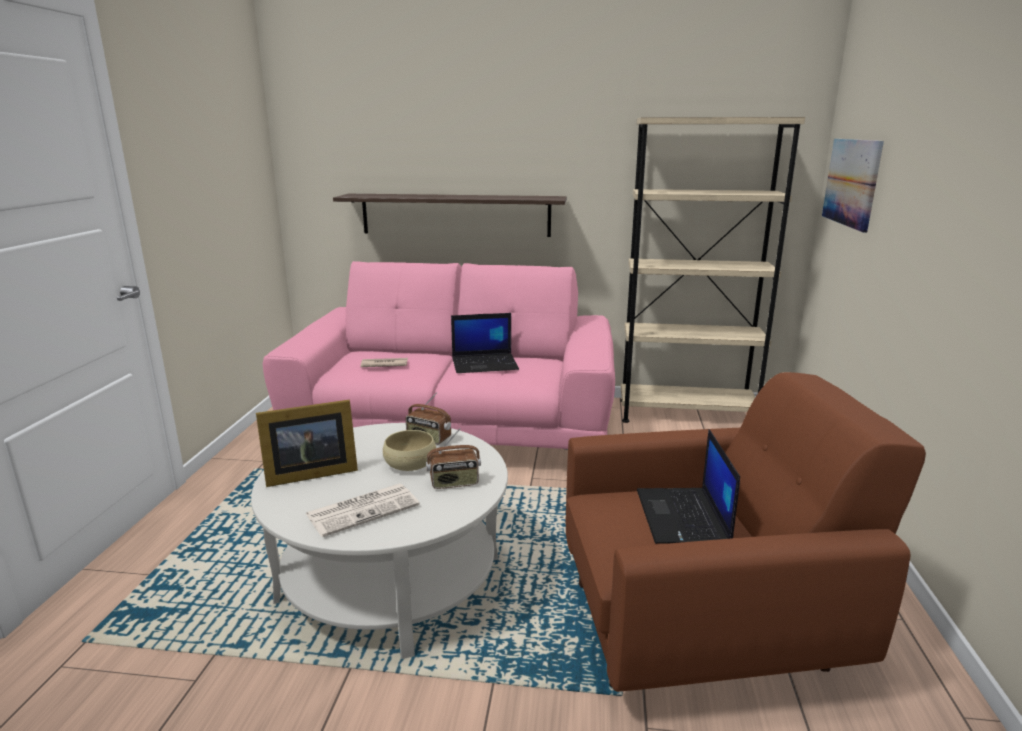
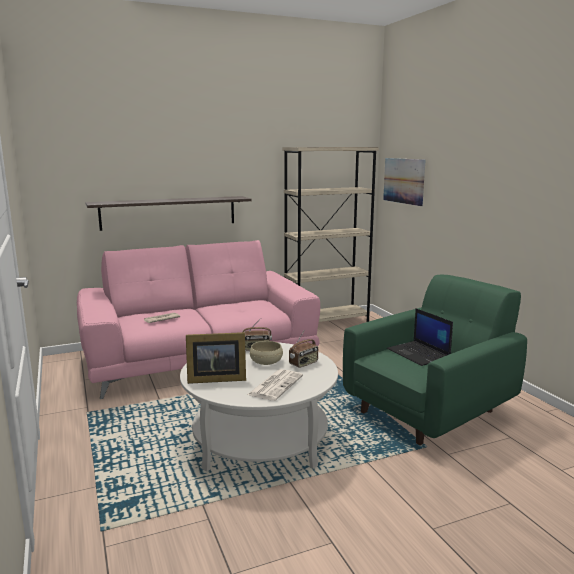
camera: 30 degrees left, 5 degrees down
(308, 473) = (215, 378): picture frame -> picture frame turned 45 degrees clockwise
(485, 364) = (227, 308): laptop -> none
(703, 623) = (430, 410): brown armchair -> green armchair

